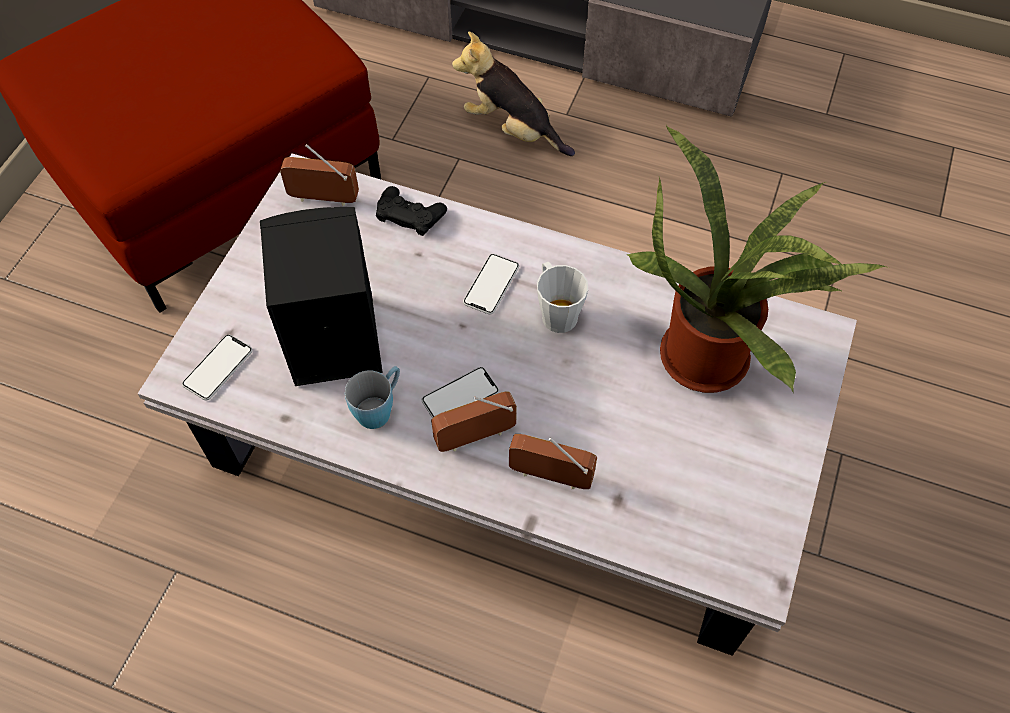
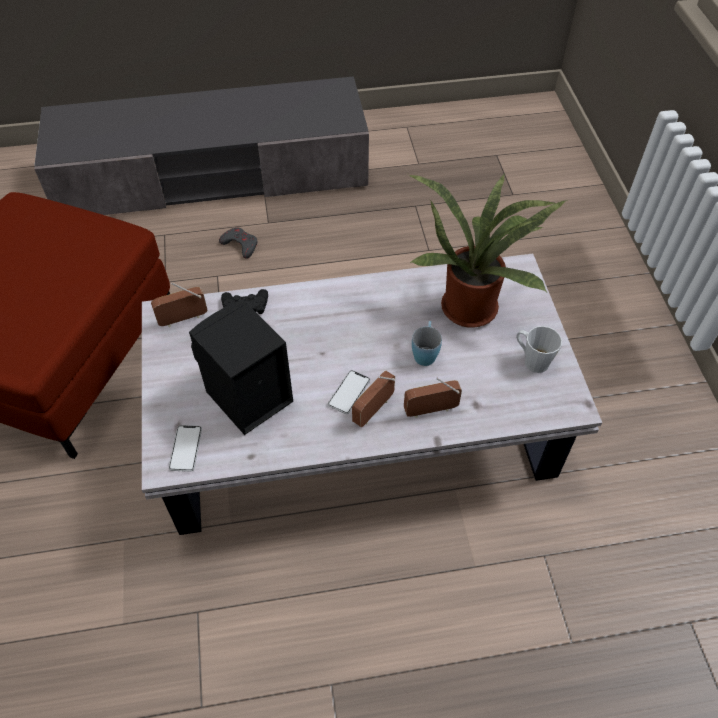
camera: 30 degrees left, 5 degrees down
(379, 407) = (305, 422): blue mug -> blue mug (425, 352)
(491, 285) = (323, 323): phone -> none
(513, 129) = (240, 245): plush toy -> grey game controller
(556, 312) = (371, 321): grey mug -> grey mug (532, 360)

